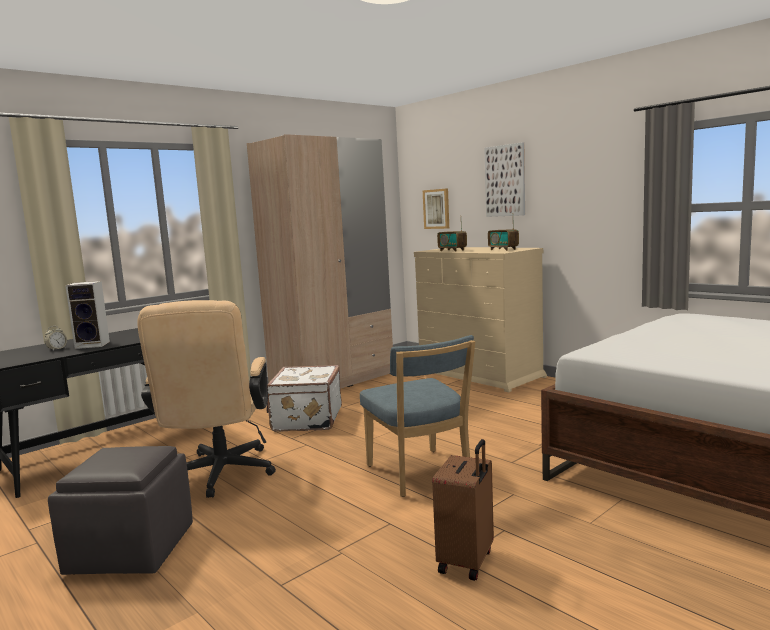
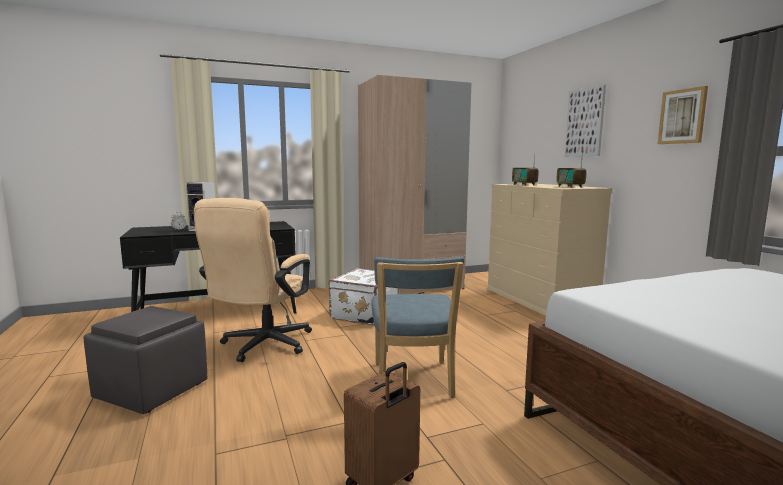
camera: 20 degrees right, 0 degrees up
(436, 209) = (525, 149): picture -> picture (682, 116)

